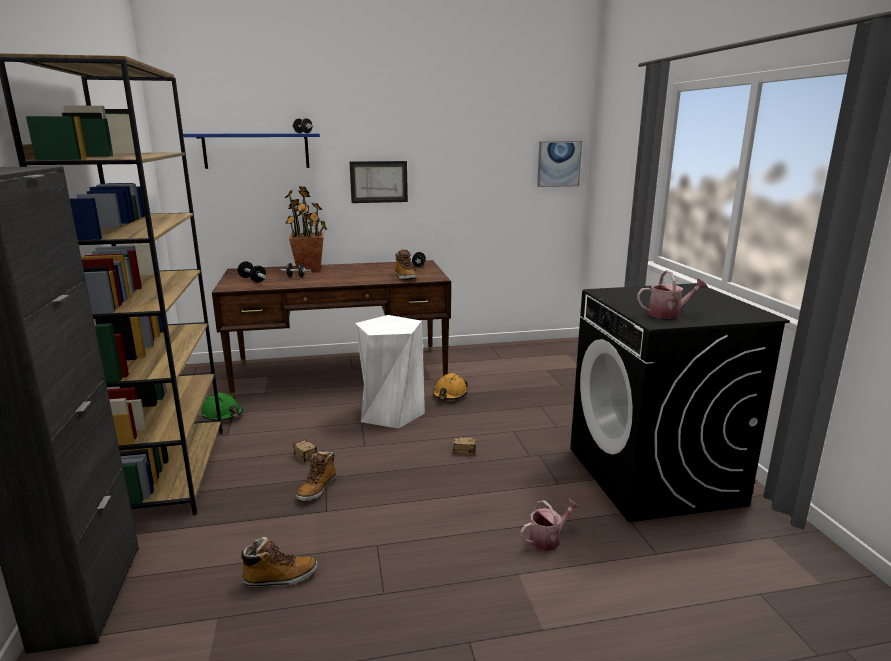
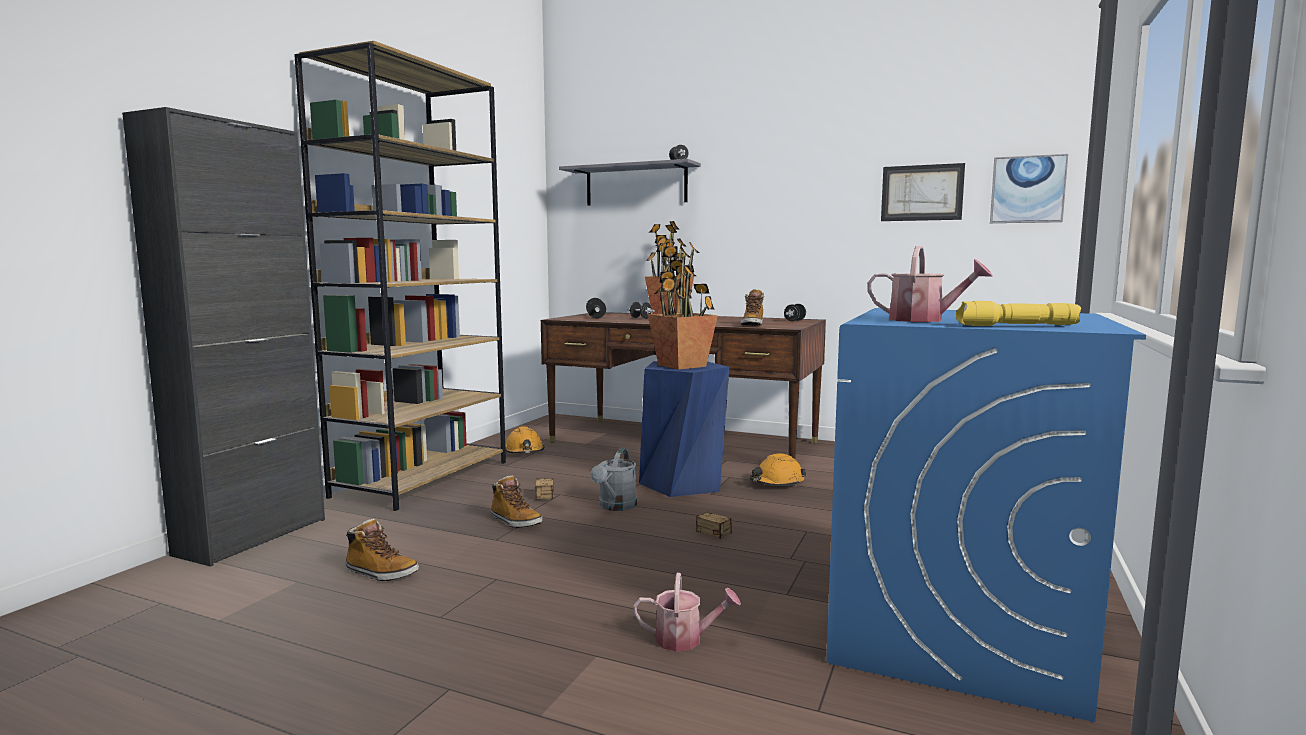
camera: 35 degrees right, 10 degrees down
(222, 415) = (524, 452): green hard hat -> orange hard hat
(256, 151) = (636, 185): blue shelf -> grey shelf
(317, 489) = (515, 521): boot -> boot turned 105 degrees counterclockwise
(373, 449) = (615, 507): none -> grey watering can
(379, 182) = (764, 218): picture -> picture (922, 193)
(389, 326) = (681, 366): none -> potted plant
(391, 413) = (682, 483): white stool -> blue stool
(654, 476) = (955, 630): black washing machine -> blue washing machine
(725, 317) = (1016, 326): none -> yellow flashlight

